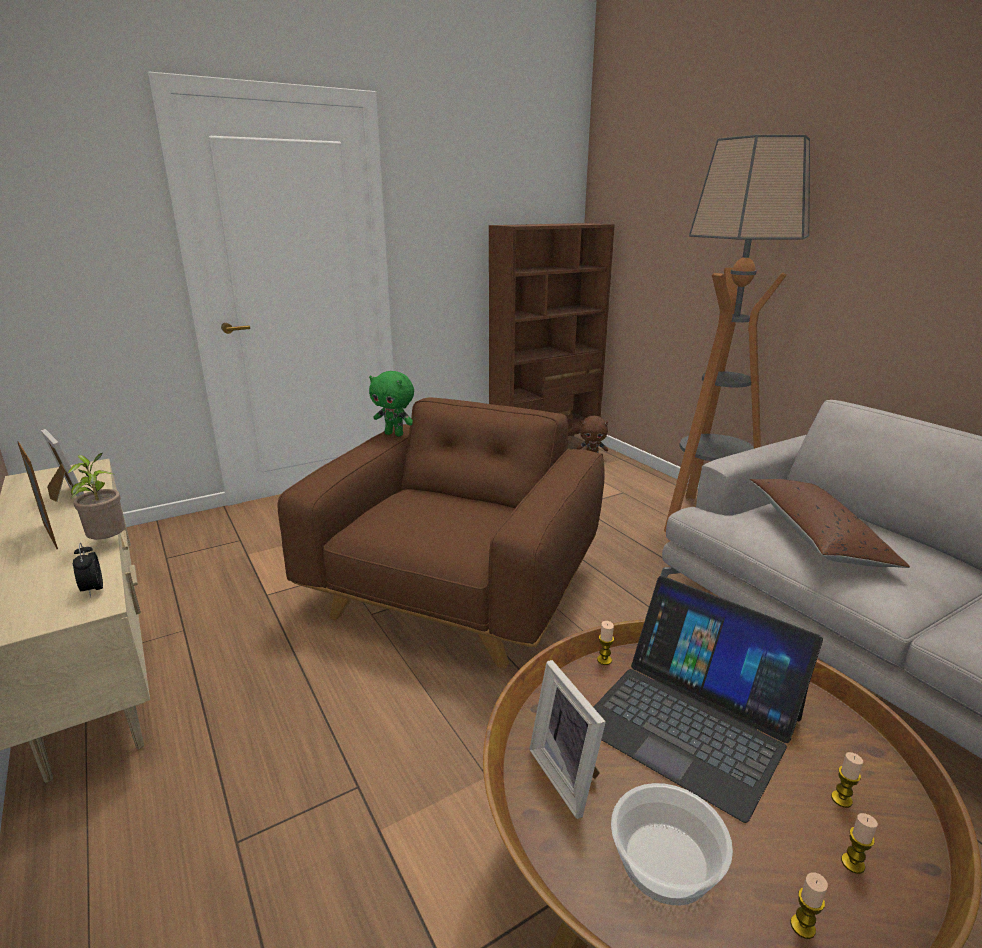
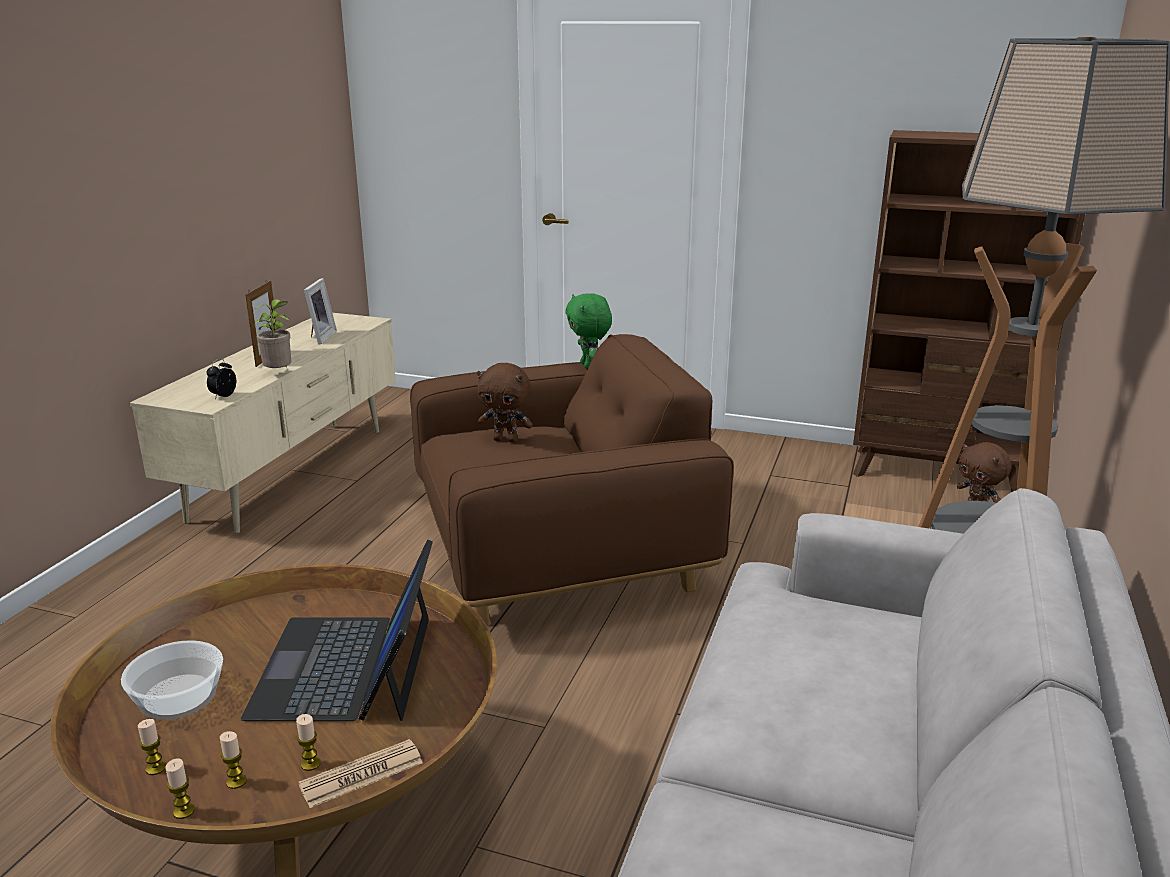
camera: 50 degrees right, 0 degrees up
(406, 511) = (506, 440): none -> brown plush toy
(569, 775) = (234, 634): picture frame -> none
(604, 660) = (390, 603): candle -> candle (184, 811)
(816, 536) = (806, 653): brown pillow -> none
(870, 772) = (361, 774): none -> newspaper

